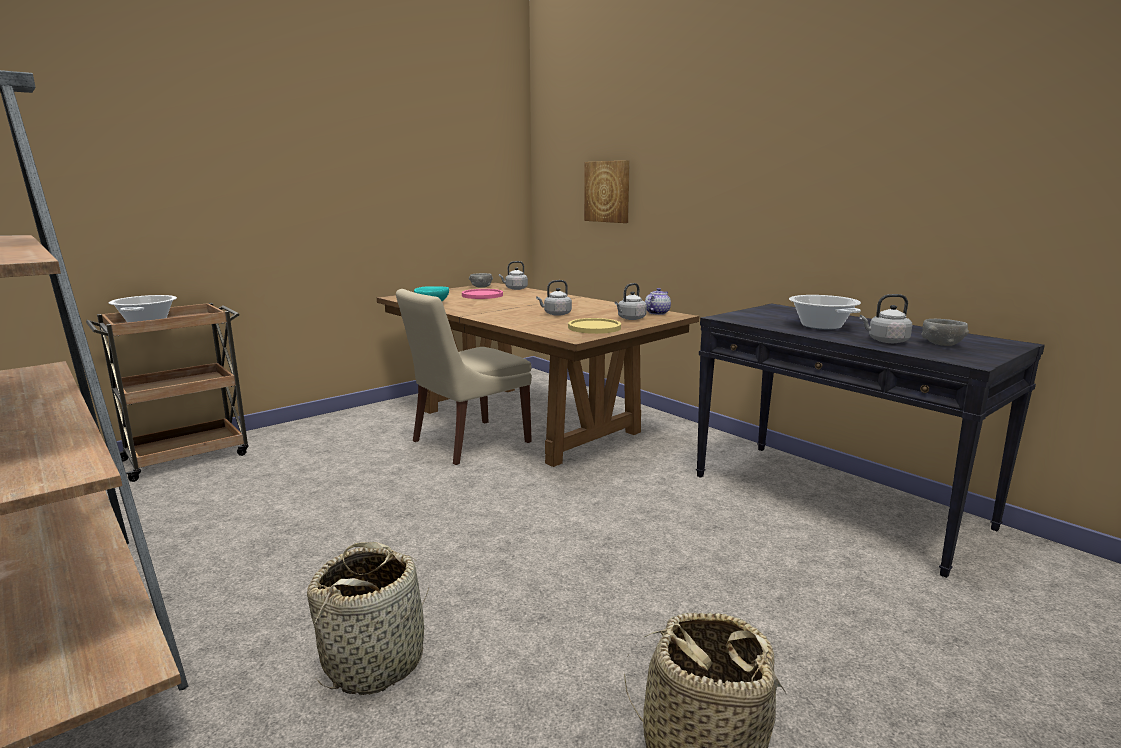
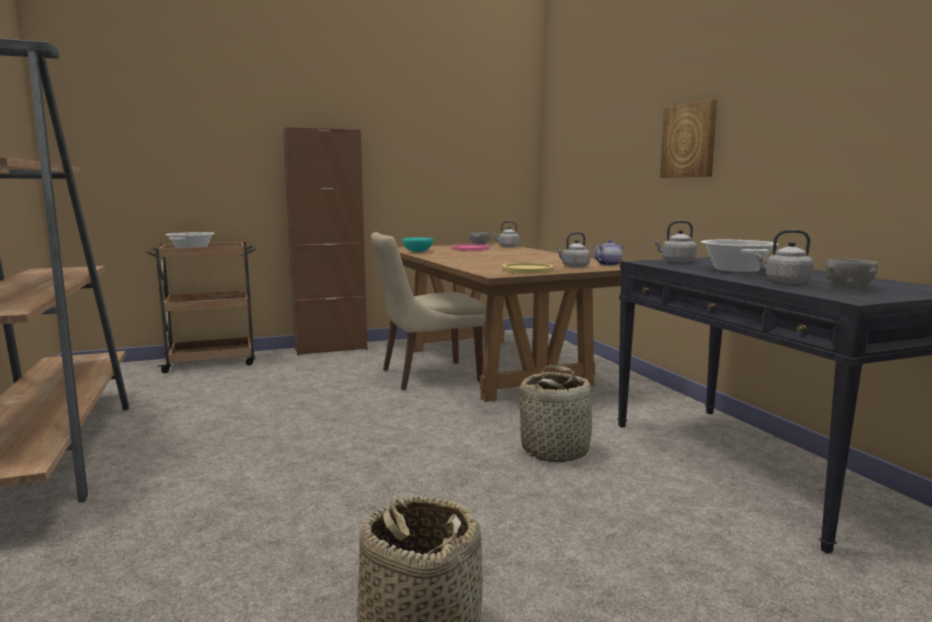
camera: 20 degrees right, 5 degrees down
(327, 420) = (331, 349): none -> brown cabinet
(375, 661) = (218, 511): basket -> basket (555, 450)
(556, 314) = (510, 261): grey kettle -> grey kettle (676, 261)
(607, 191) = (595, 155): picture -> picture (689, 141)

